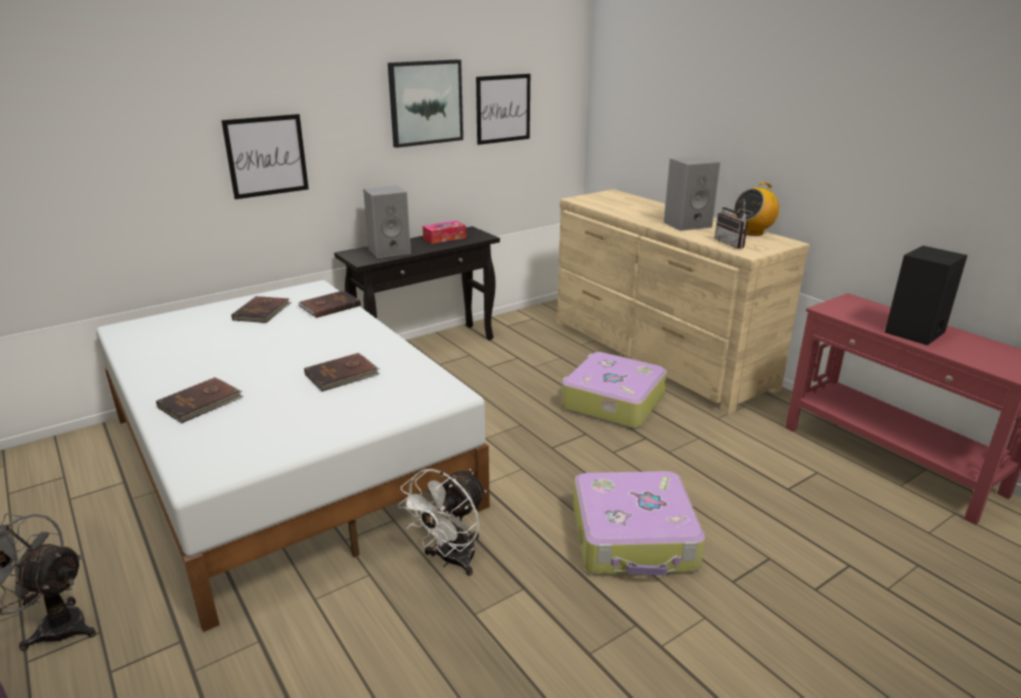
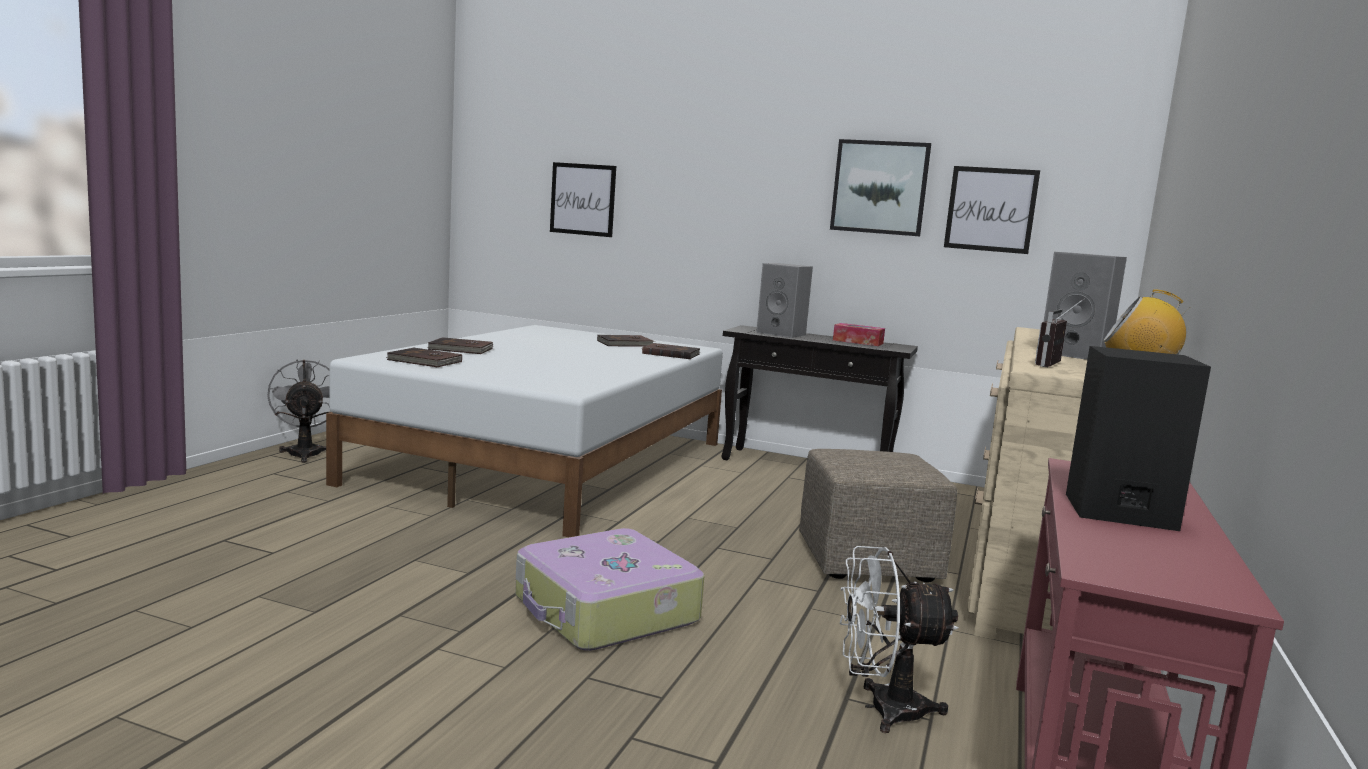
camera: 55 degrees right, 15 degrees down
(266, 156) = (699, 214): picture -> picture (582, 199)
(342, 375) = (554, 367): brown book -> brown book (424, 361)
(451, 560) = (478, 538): white fan -> white fan (881, 709)
(612, 402) = (866, 561): suitcase -> beige ottoman

